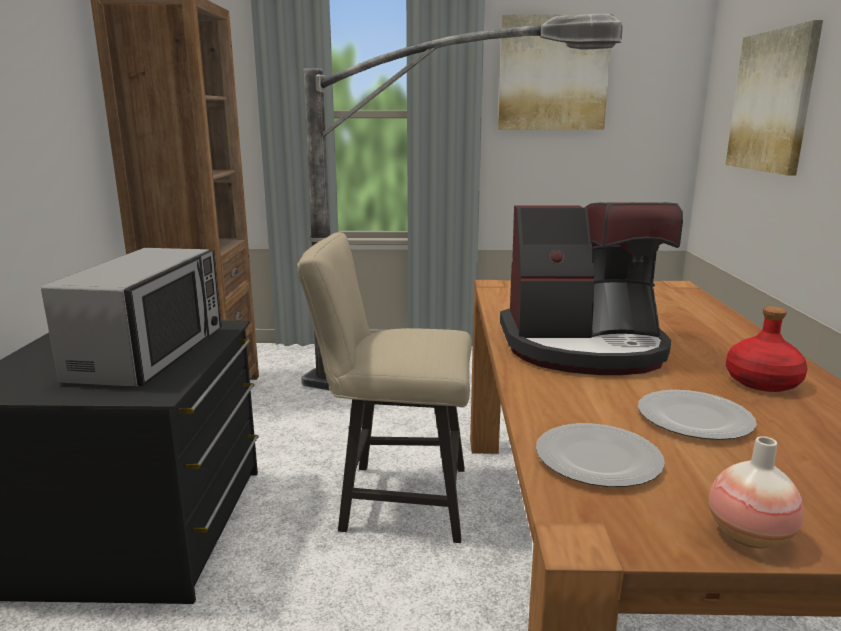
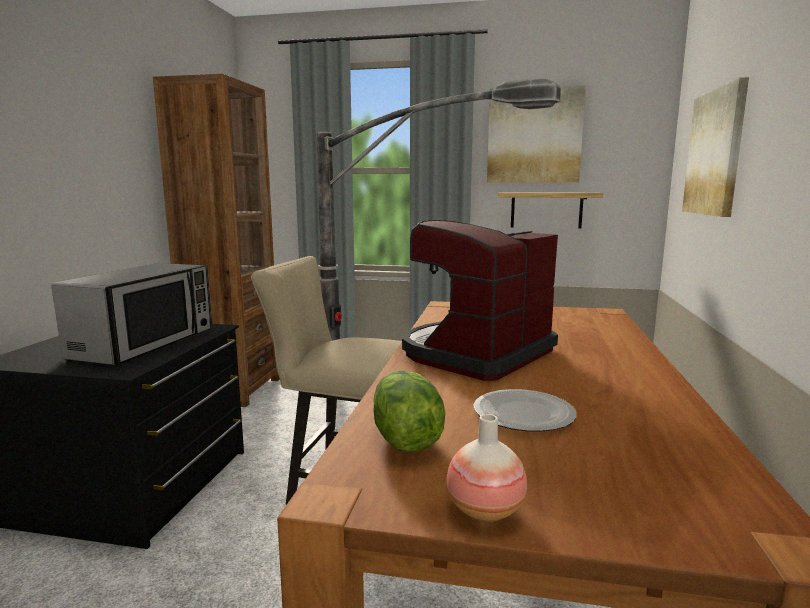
camera: 10 degrees right, 5 degrees down
(566, 162) = (546, 210): none -> shelf
(583, 347) = (476, 354): coffee machine -> coffee machine turned 120 degrees clockwise
(597, 460) = (404, 439): plate -> lettuce
(762, 382) = (617, 390): red bottle -> none

